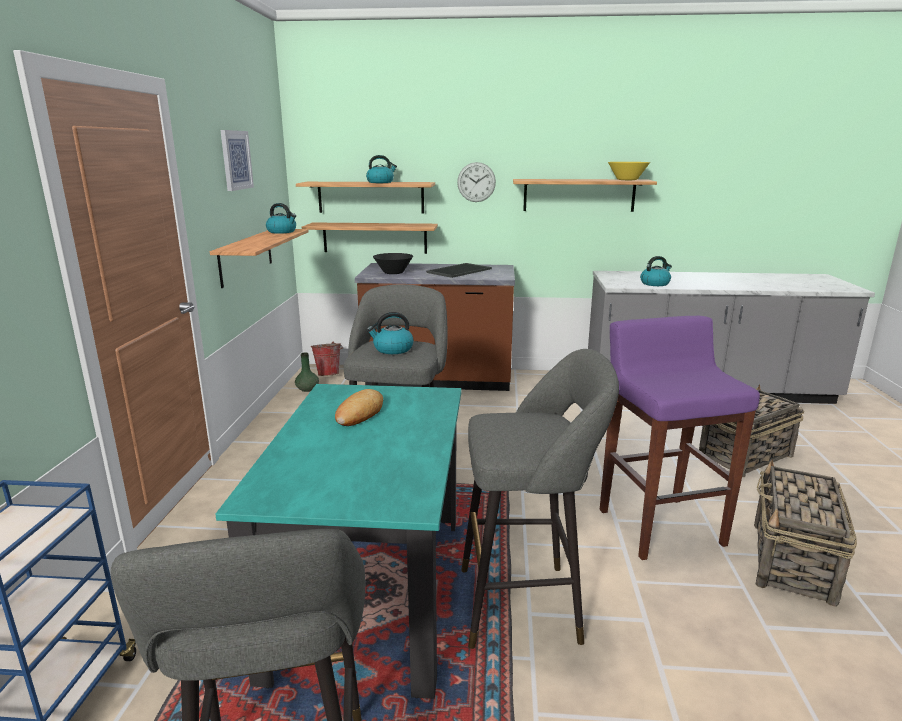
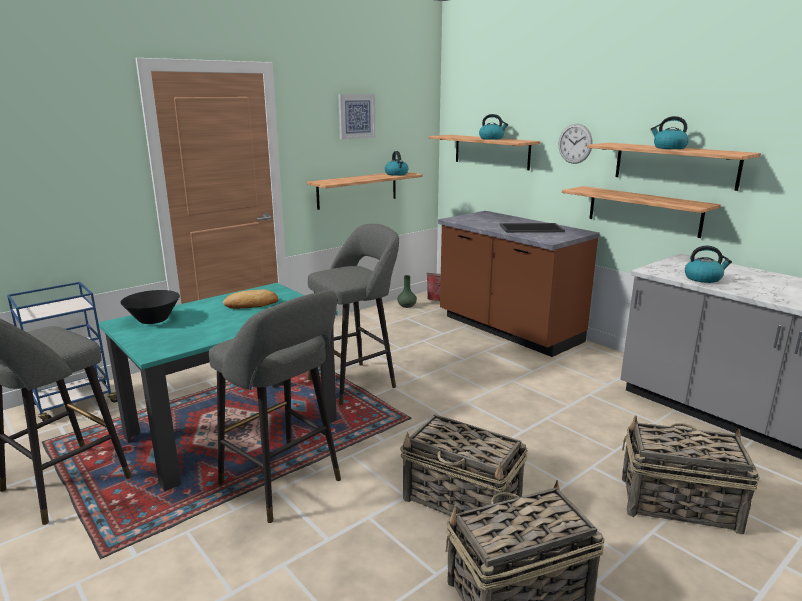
camera: 45 degrees right, 0 degrees up
(375, 238) = (491, 188): shelf -> shelf (643, 211)
(392, 349) = (344, 273): kettle -> kettle (669, 148)
(393, 273) = (474, 220): black bowl -> black bowl (153, 320)
(627, 180) = (718, 151): yellow bowl -> none
(659, 526) = (463, 501): purple stool -> basket

